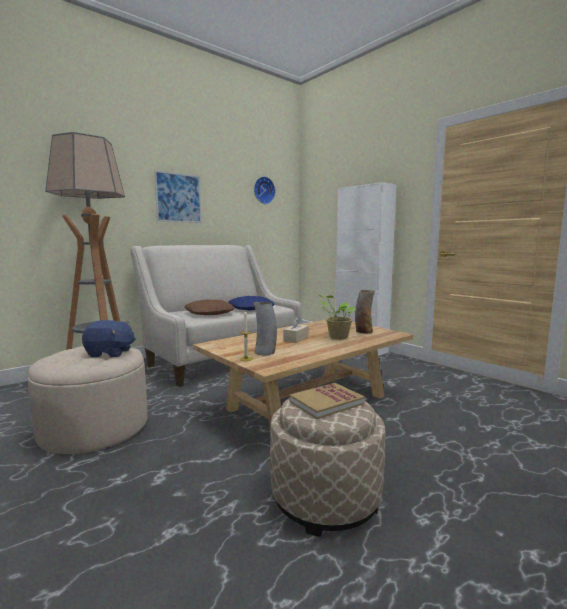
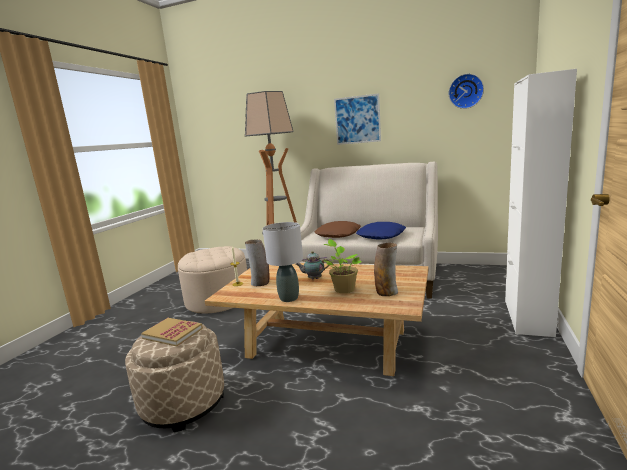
camera: 60 degrees right, 5 degrees up
(110, 353) = (218, 255): blue plush toy -> none
(296, 339) = (313, 279): beige tissue box -> teapot
(326, 351) = (289, 298): none -> grey table lamp

